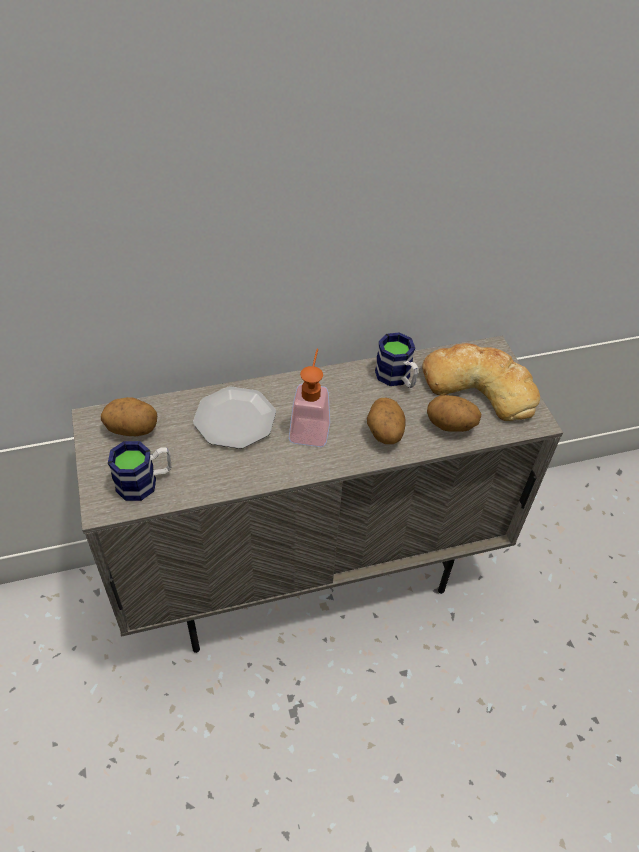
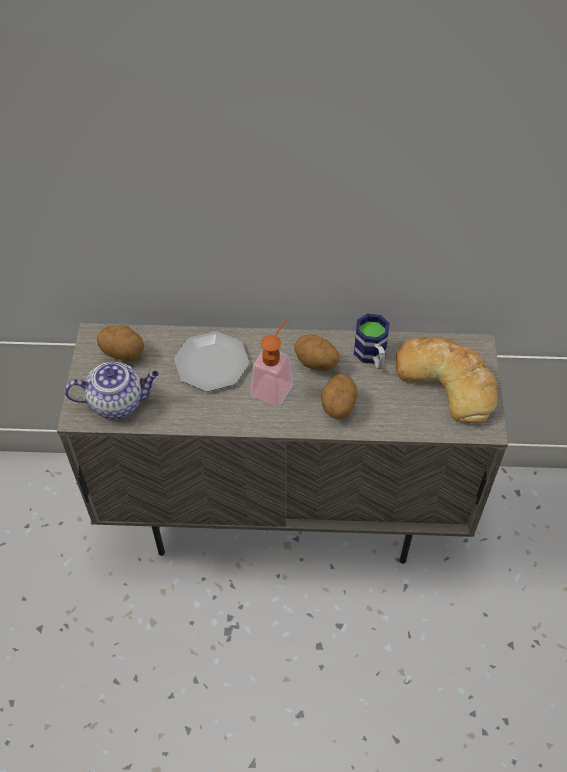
camera: 20 degrees right, 5 degrees up
(145, 482) = (118, 402): mug -> teapot
(450, 426) = (401, 413): potato -> potato (315, 363)

